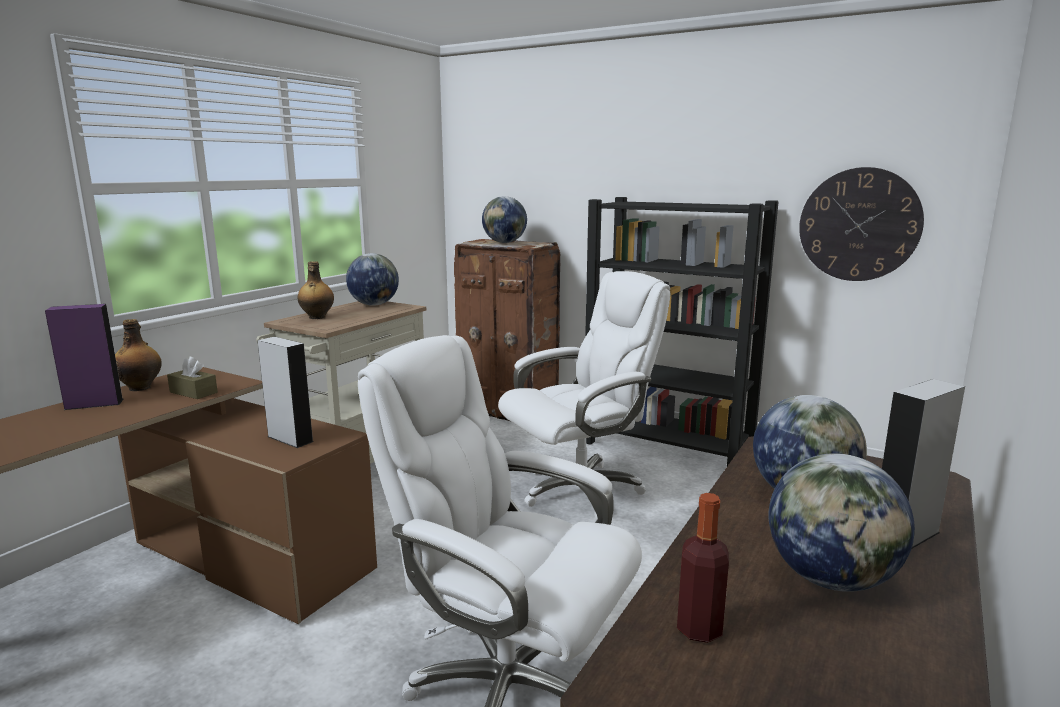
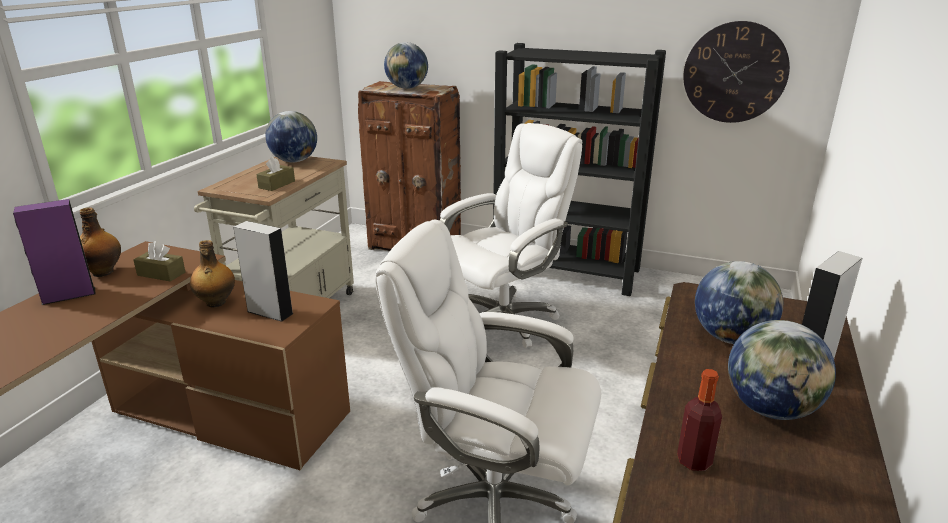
camera: 10 degrees left, 10 degrees up
(317, 317) = (247, 181): bottle -> bottle (216, 303)
(343, 321) = (277, 184): none -> brown tissue box

